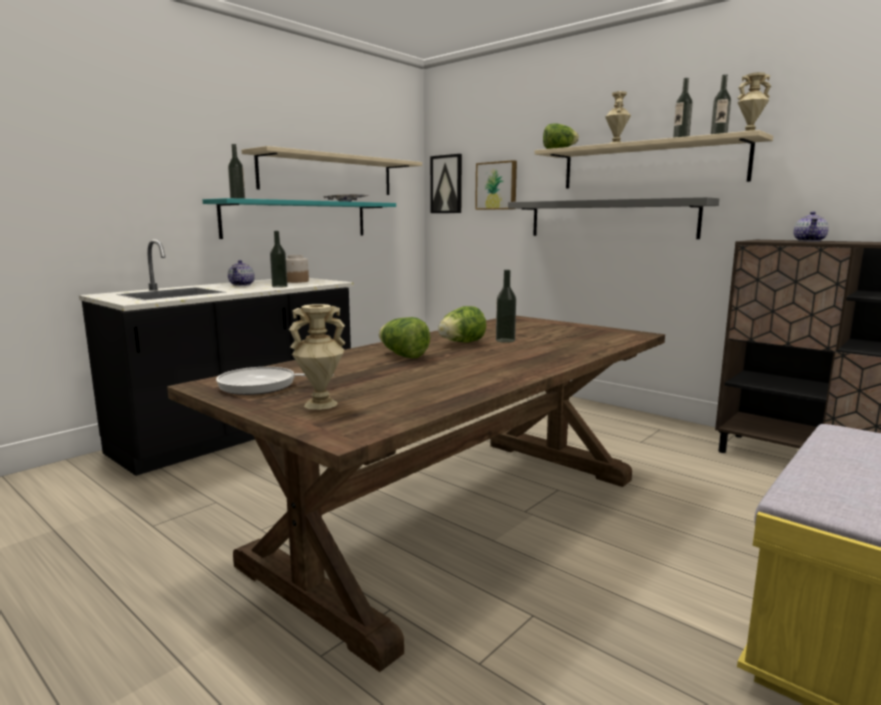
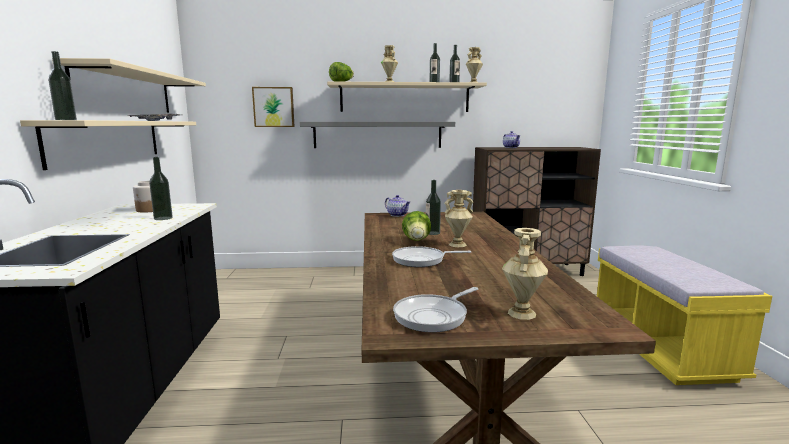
camera: 45 degrees left, 0 degrees up
(242, 284) = (103, 223): teapot -> teapot (397, 215)
(297, 219) = (108, 140): turquoise shelf -> beige shelf
(403, 355) = (422, 260): lettuce -> frying pan
(446, 184) = (216, 103): picture -> none
(486, 353) = (457, 245): none -> beige vase

